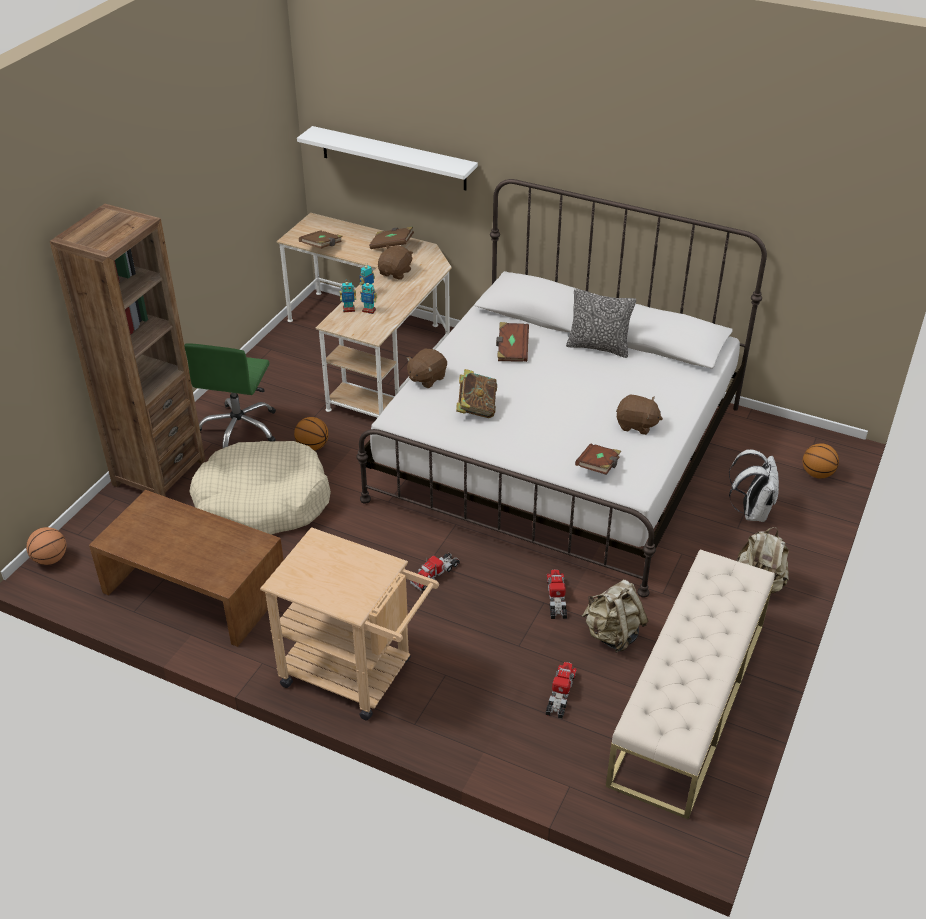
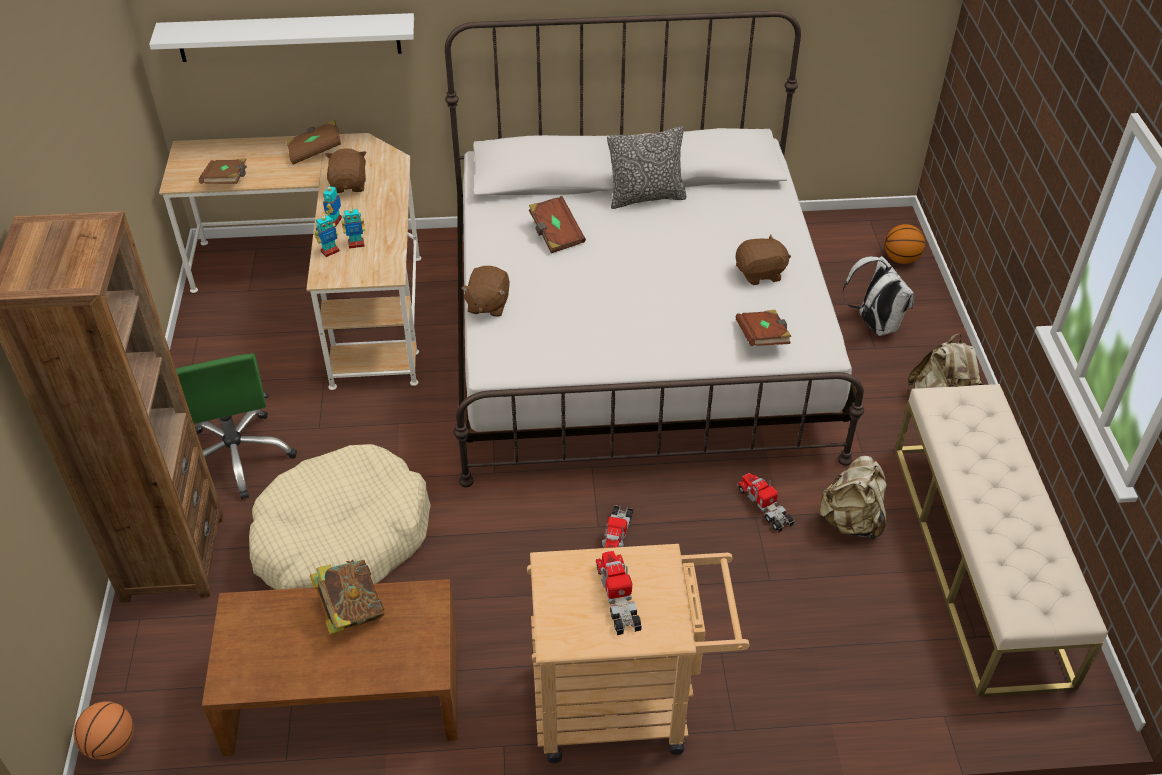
camera: 30 degrees left, 5 degrees up
(312, 446) = (349, 441): basketball -> none
(476, 408) = (575, 320): book -> book (350, 610)
(561, 694) = (854, 614): toy truck -> toy truck (618, 597)

